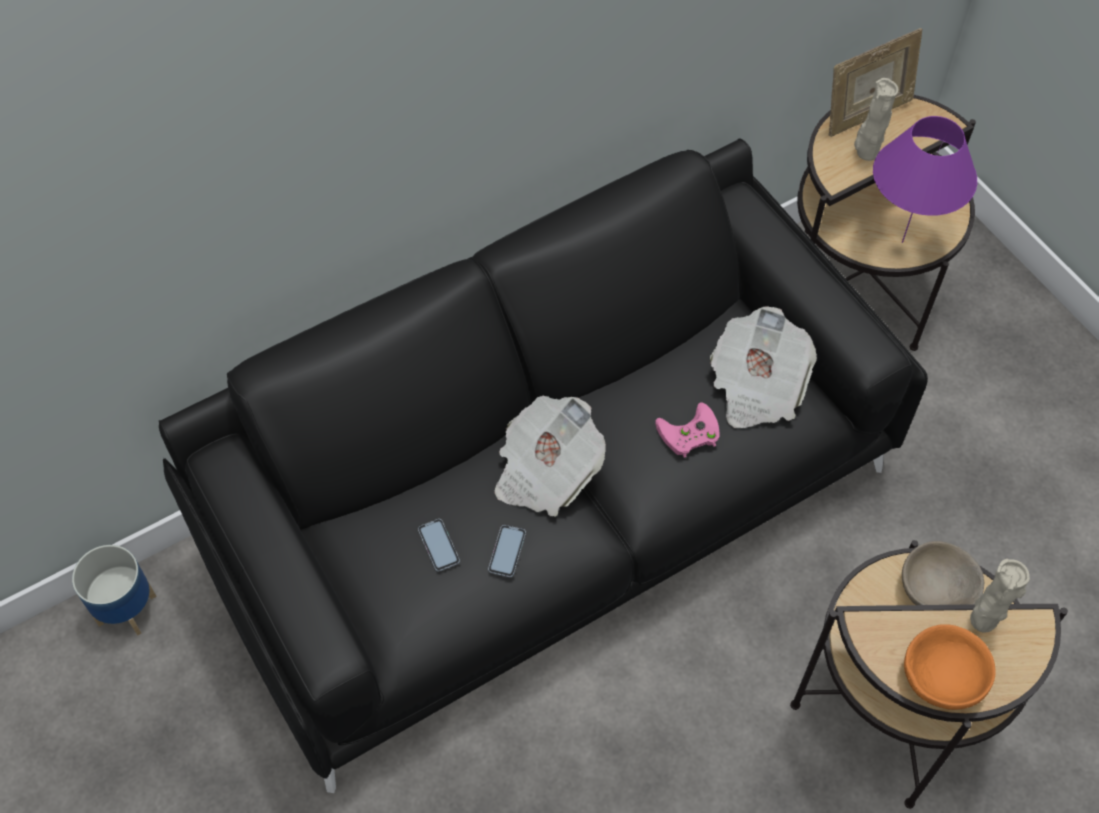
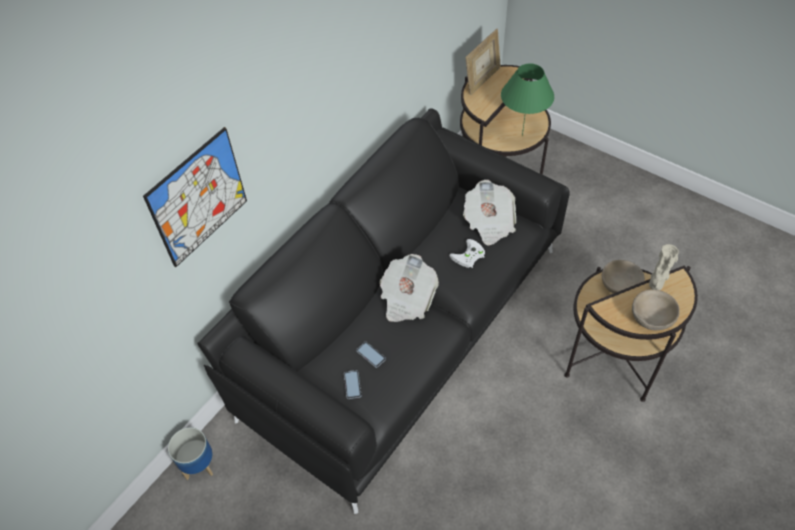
camera: 20 degrees left, 5 degrees down
(195, 193) = (198, 198): none -> picture
(507, 551) = (407, 344): phone -> phone (352, 384)
(688, 435) = (468, 256): pink game controller -> white game controller
(866, 153) = (491, 97): beige vase -> none
(902, 241) = (522, 135): purple table lamp -> green table lamp
(942, 678) = (651, 318): orange bowl -> beige bowl

